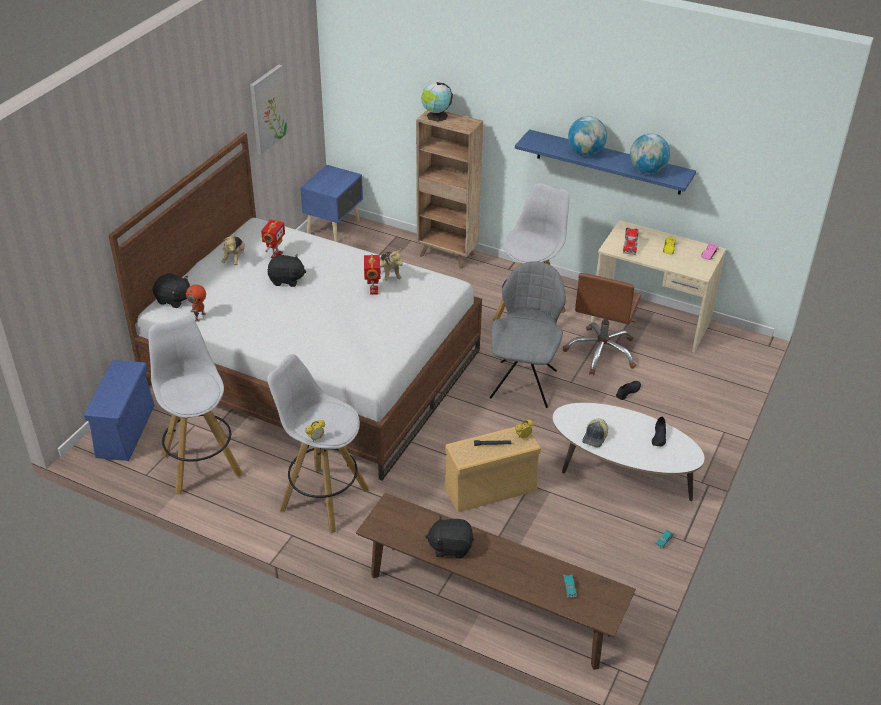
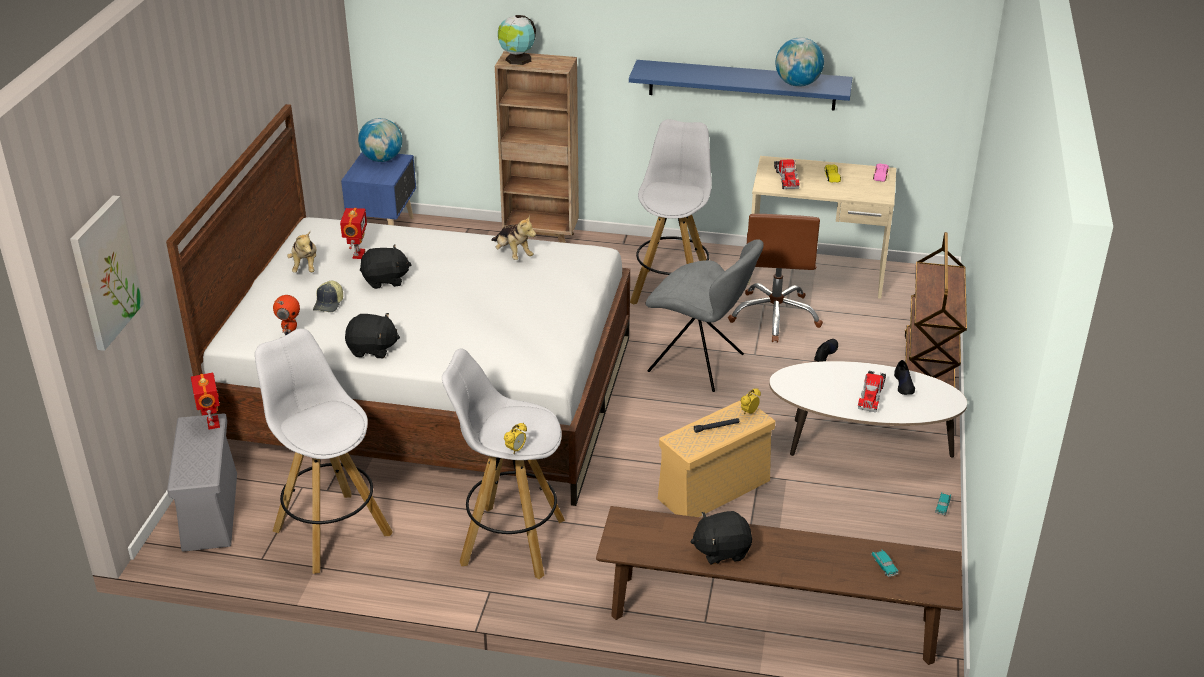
camera: 15 degrees left, 5 degrees down
(125, 432) = (210, 513): blue storage box -> grey storage box
(174, 300) = (246, 326): black plush toy -> black plush toy (372, 349)
(267, 109) = (303, 75): picture -> picture (105, 272)
(373, 290) = (502, 275): toy robot -> toy robot (212, 423)
(524, 382) = (699, 364): grey chair -> grey chair turned 120 degrees clockwise
(585, 153) = (717, 75): globe -> globe (382, 159)
(595, 437) = (832, 399): cap -> cap (329, 303)
(629, 440) = (871, 395): none -> toy truck
(705, 424) = (929, 372): none -> brown cart

